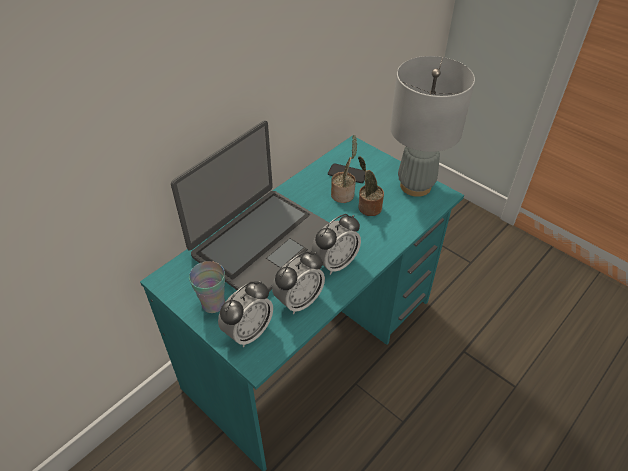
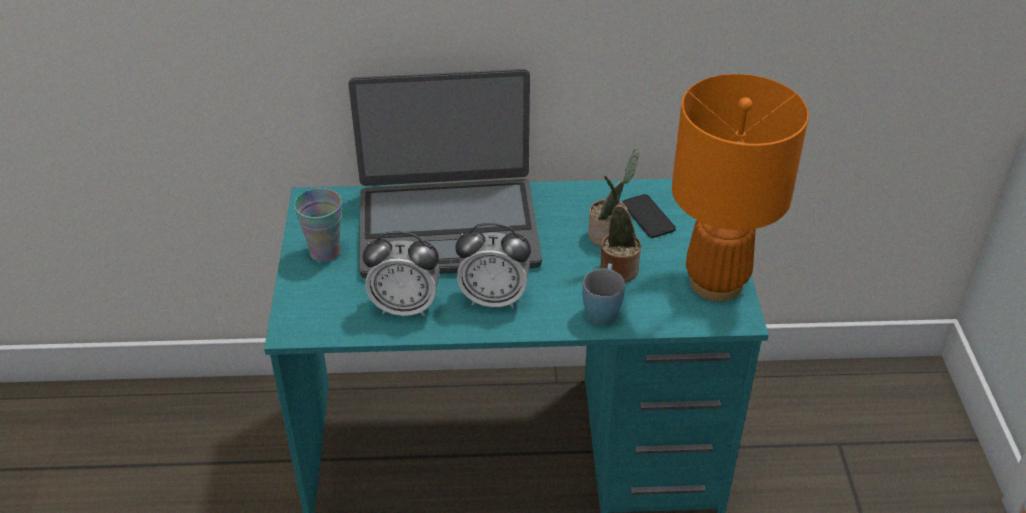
camera: 45 degrees right, 5 degrees down
(248, 332) = (321, 299): alarm clock -> none
(389, 232) = (602, 309): none -> blue mug
(415, 186) = (715, 283): grey table lamp -> orange table lamp

